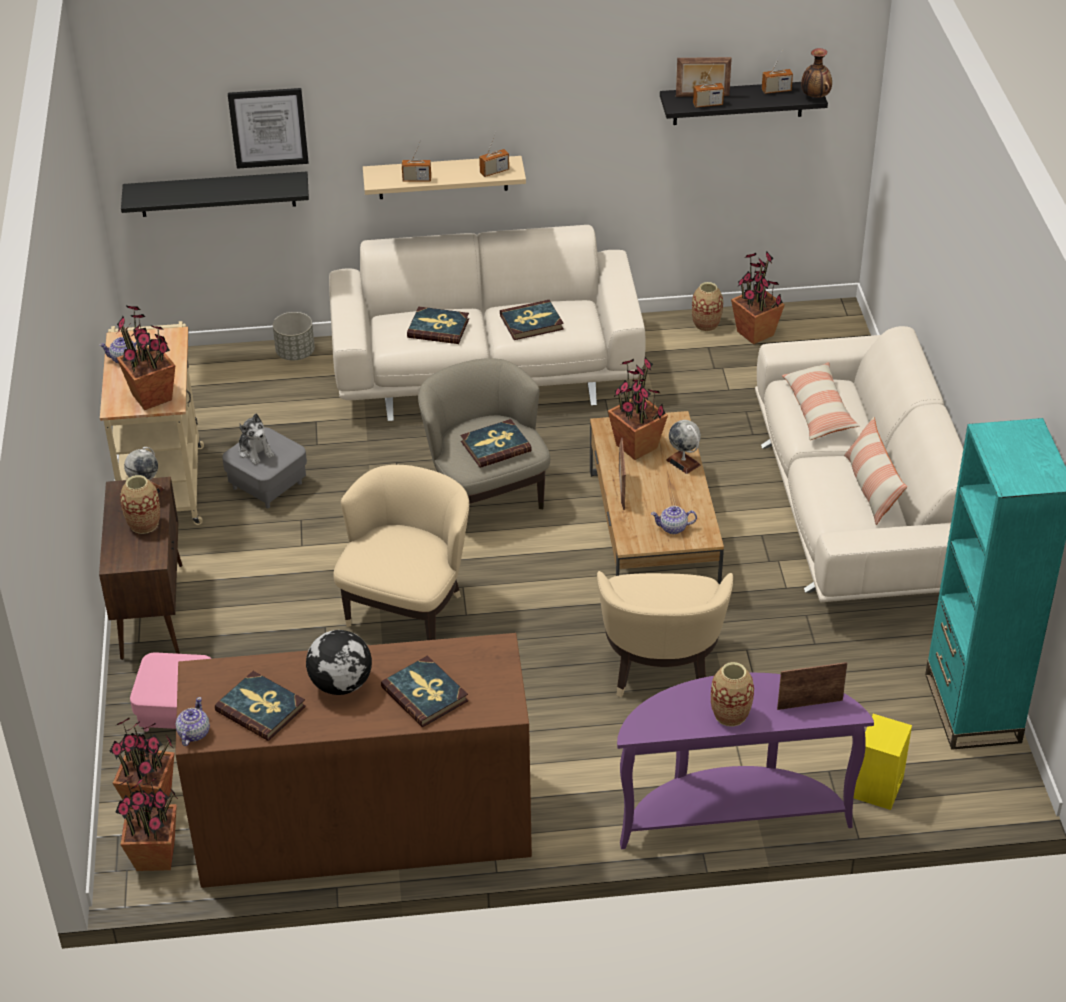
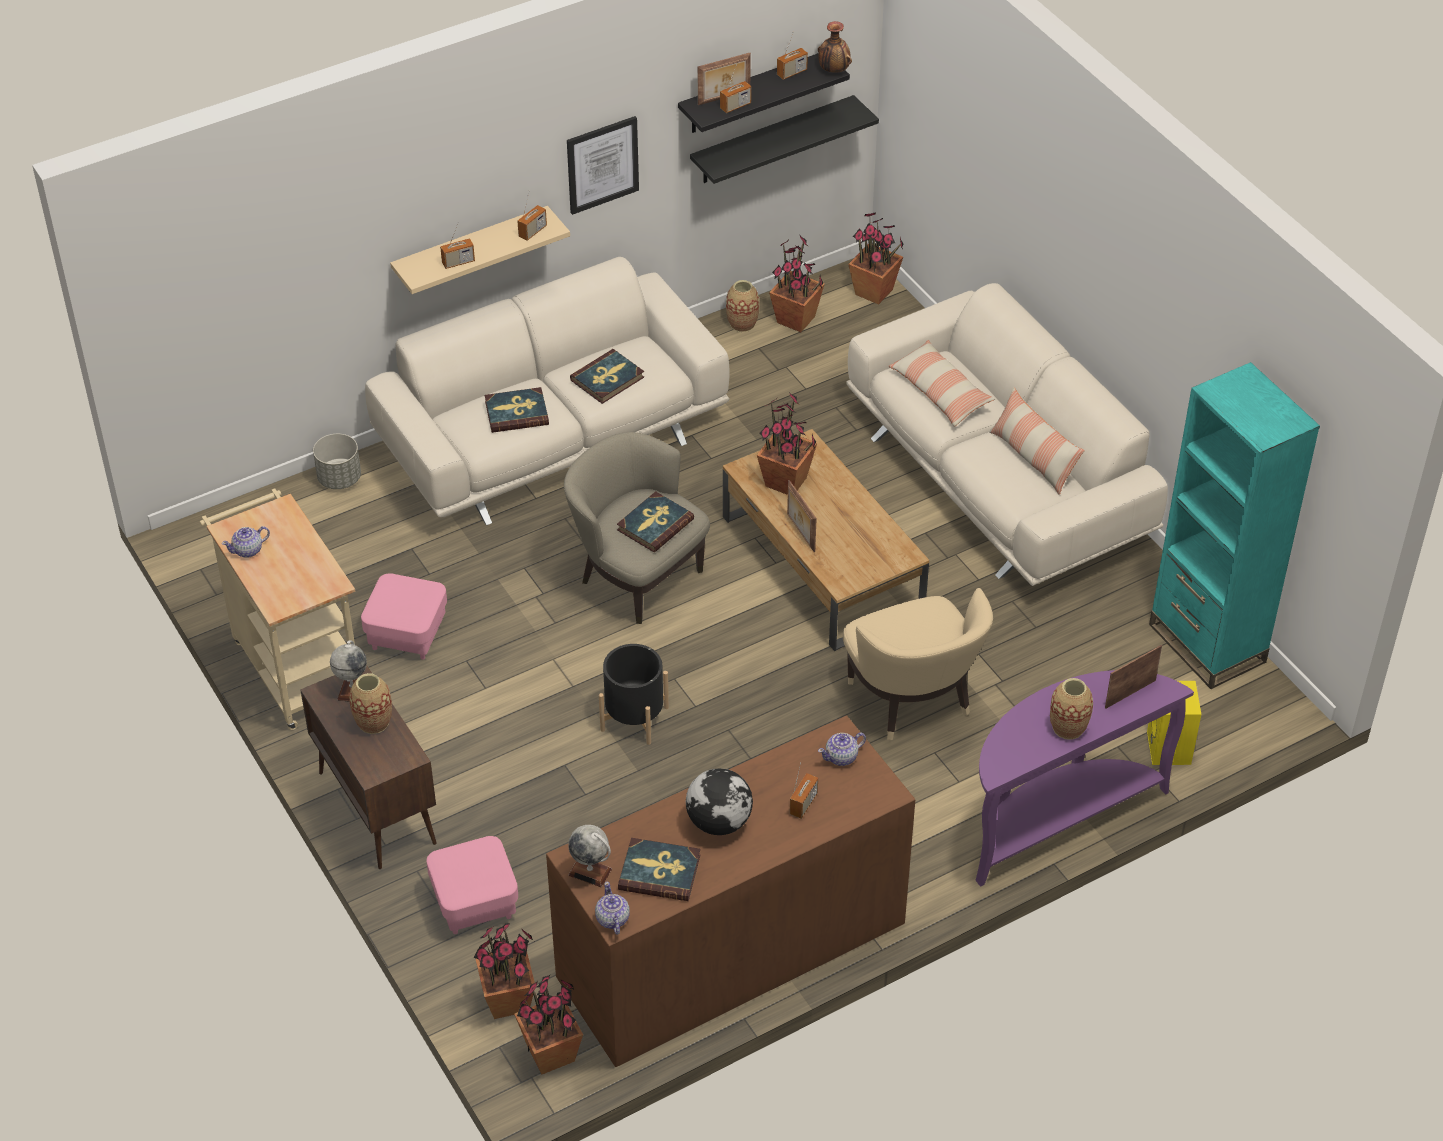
camera: 25 degrees left, 5 degrees up
(152, 397) = (309, 584): potted plant -> potted plant (874, 292)
(217, 194) = (241, 335): black shelf -> black shelf (772, 140)
(255, 451) = (395, 603): plush toy -> none
(268, 127) = (292, 250): picture -> picture (602, 164)
(268, 485) = (407, 634): grey ottoman -> pink ottoman
(408, 608) = (634, 718): beige armchair -> black planter
(425, 694) = (803, 804): book -> radio
(673, 528) = (872, 556): teapot -> teapot (842, 757)
(683, 462) = (840, 485): globe -> globe (590, 872)

